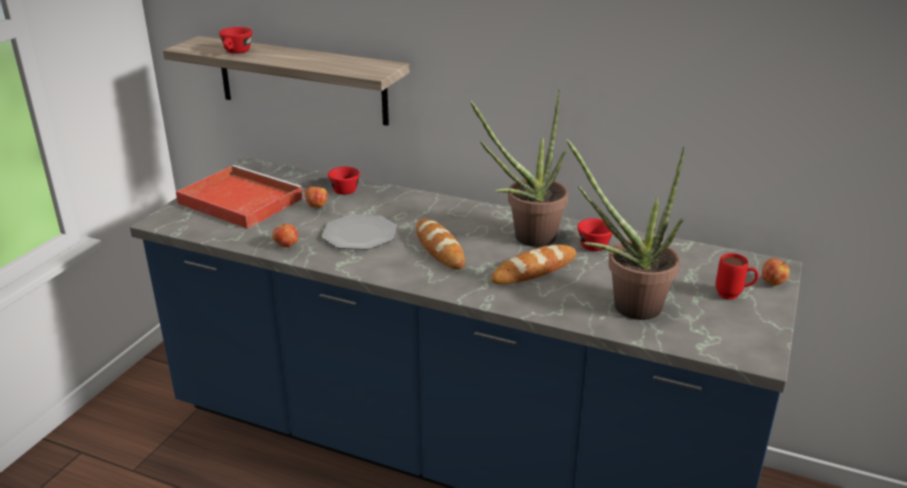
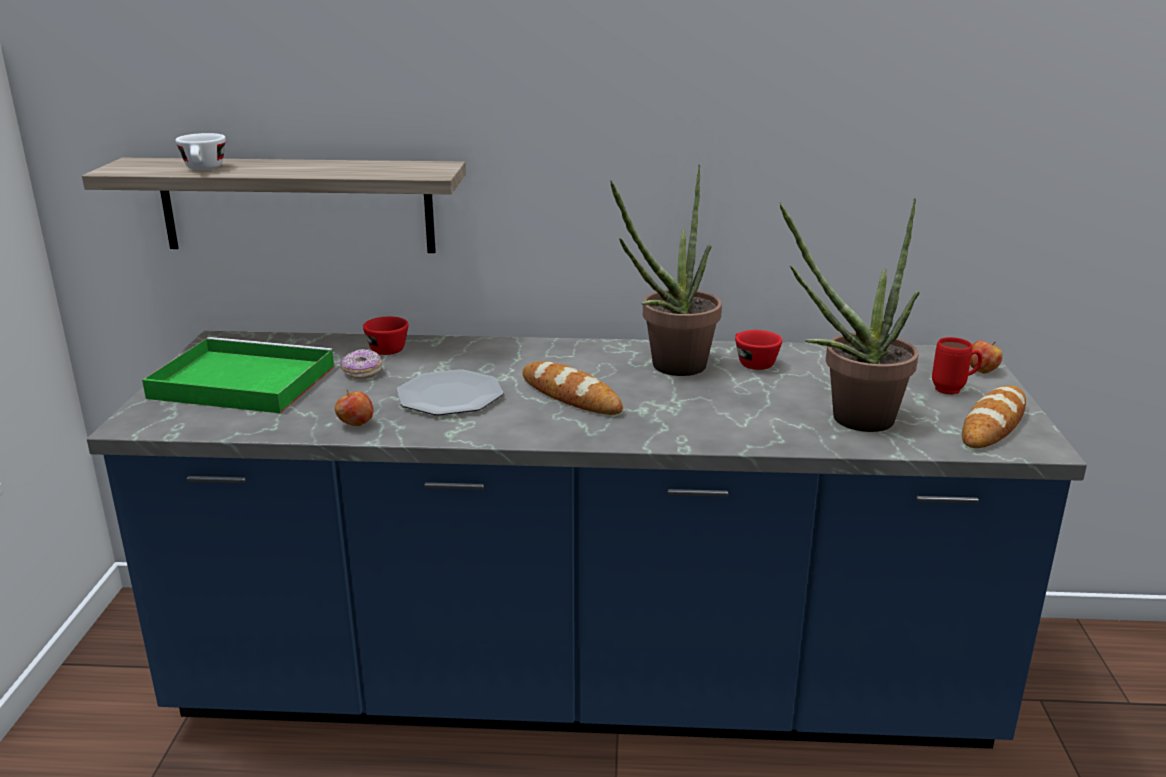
camera: 20 degrees left, 5 degrees down
(236, 53) = (204, 169): red cup -> white cup
(238, 200) = (239, 382): red tray -> green tray
(317, 206) = (362, 373): apple -> donut
(534, 270) = (709, 400): bread -> bread (993, 424)

